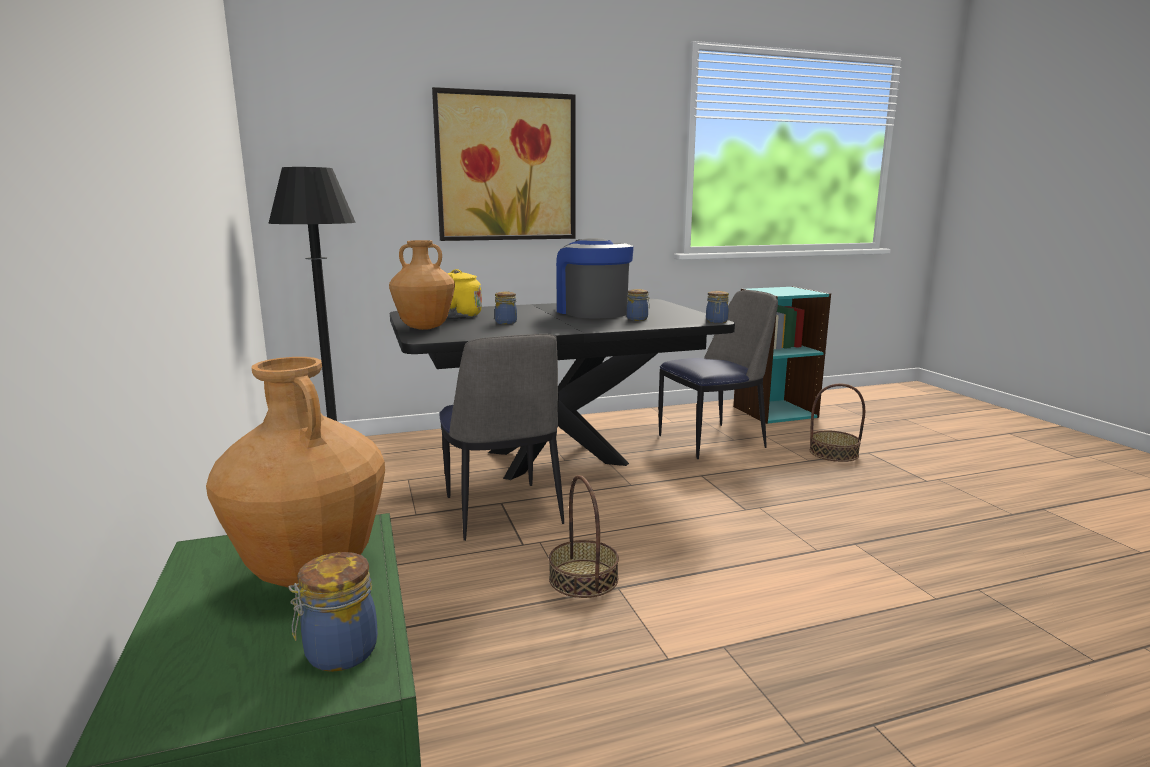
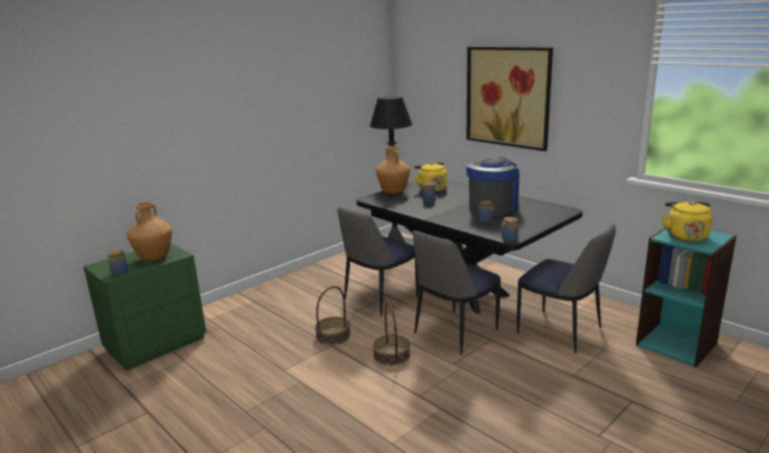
camera: 65 degrees right, 5 degrees up
(666, 489) = (454, 333): none -> chair
(782, 291) = (685, 236): none -> yellow kettle
(834, 453) = (606, 384): basket -> basket (392, 355)

